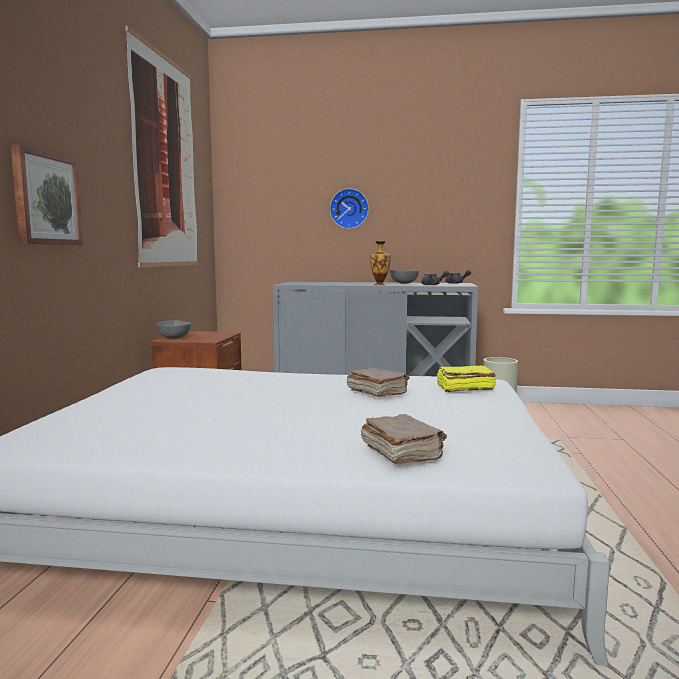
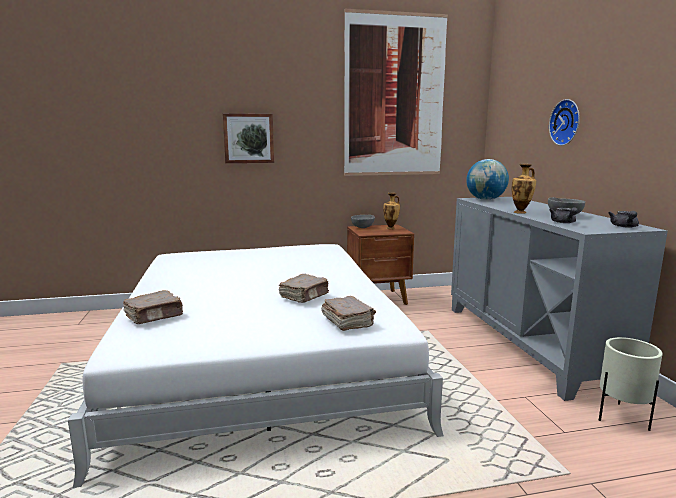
camera: 70 degrees right, 5 degrees up
(201, 333) = (391, 228): none -> vase
(297, 283) = (485, 199): none -> globe
(464, 388) = (347, 322): yellow book -> brown book

